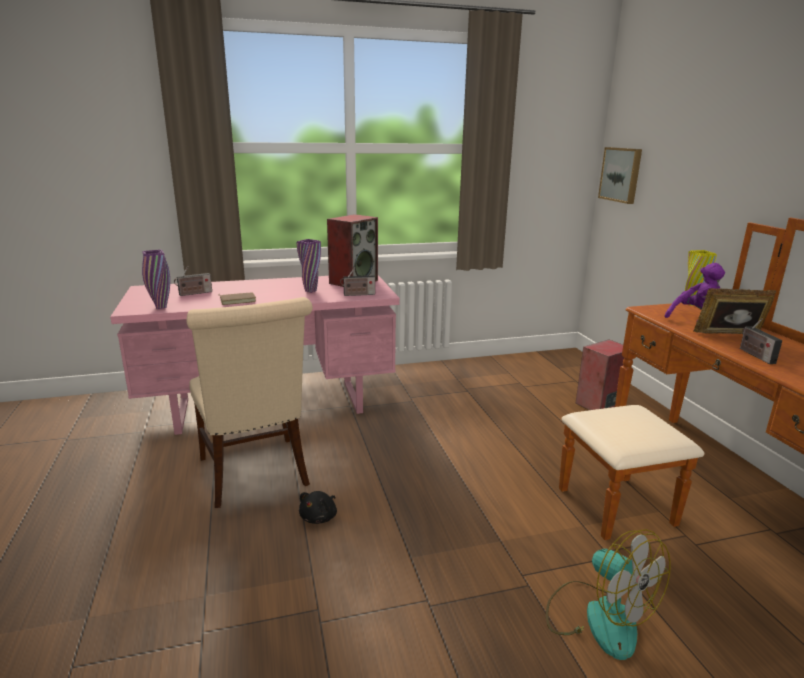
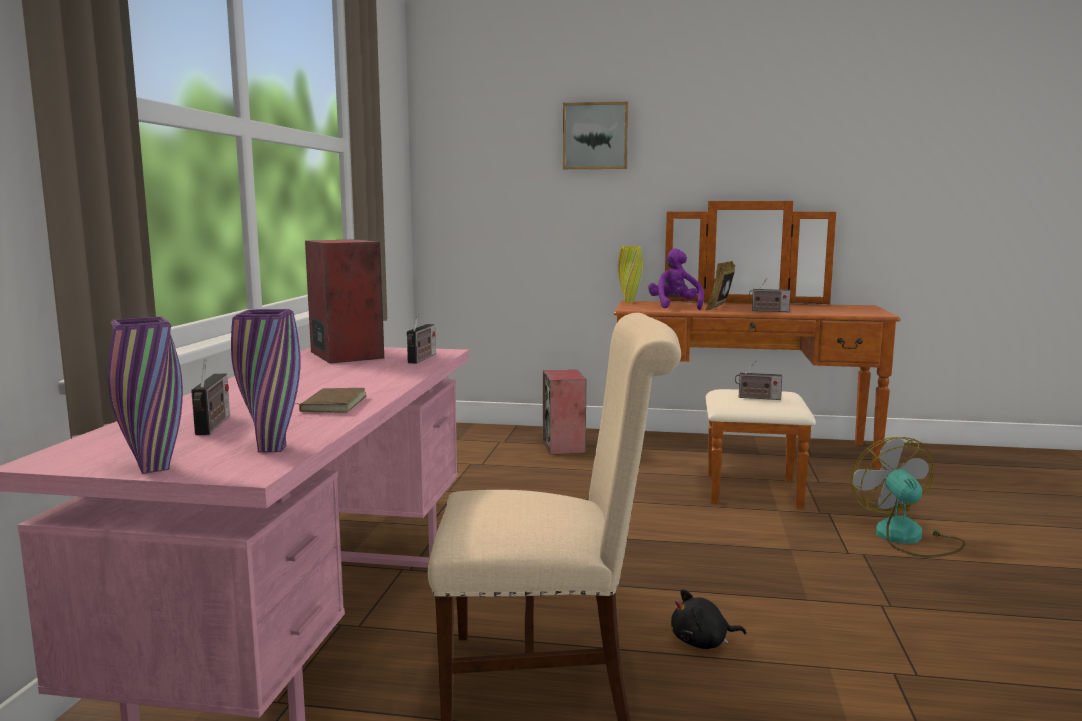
camera: 65 degrees left, 10 degrees down
(310, 291) = (354, 372): purple vase -> purple vase (154, 468)
(319, 517) = (702, 642): black plush toy -> black plush toy turned 120 degrees clockwise
(598, 617) = (908, 538): fan -> fan turned 90 degrees counterclockwise
(620, 424) = (757, 398): none -> radio
(621, 174) = (458, 186): picture -> picture (595, 136)

